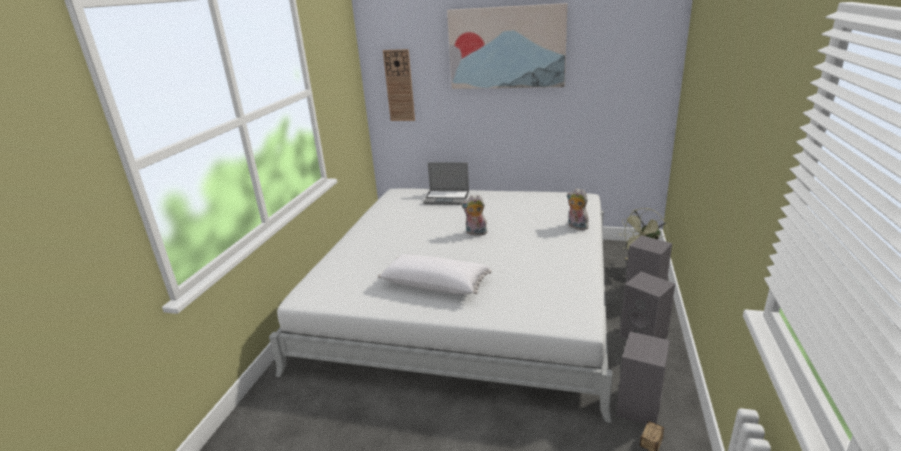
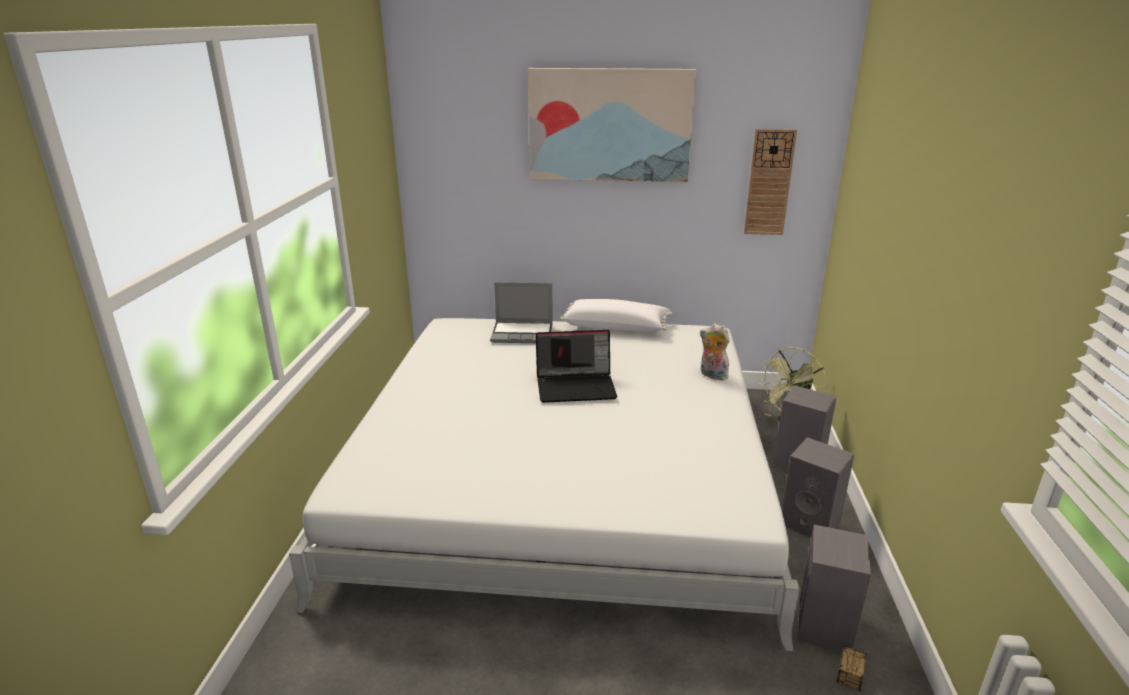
camera: 10 degrees left, 0 degrees up
(399, 86) = (452, 172): wall clock -> wall clock (769, 183)
(435, 284) = (537, 465): white pillow -> white pillow (616, 327)
(475, 233) = (576, 386): plush toy -> laptop

